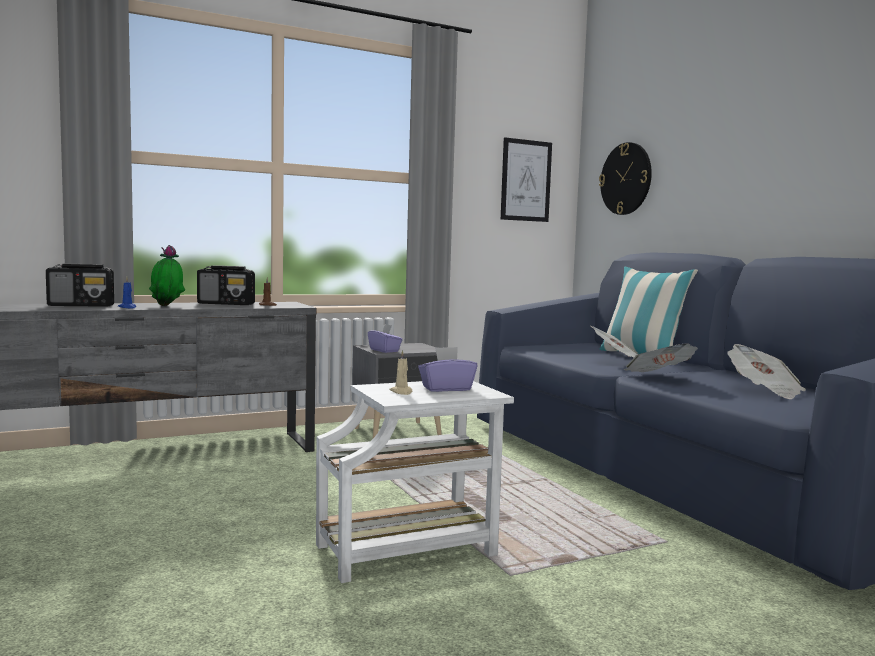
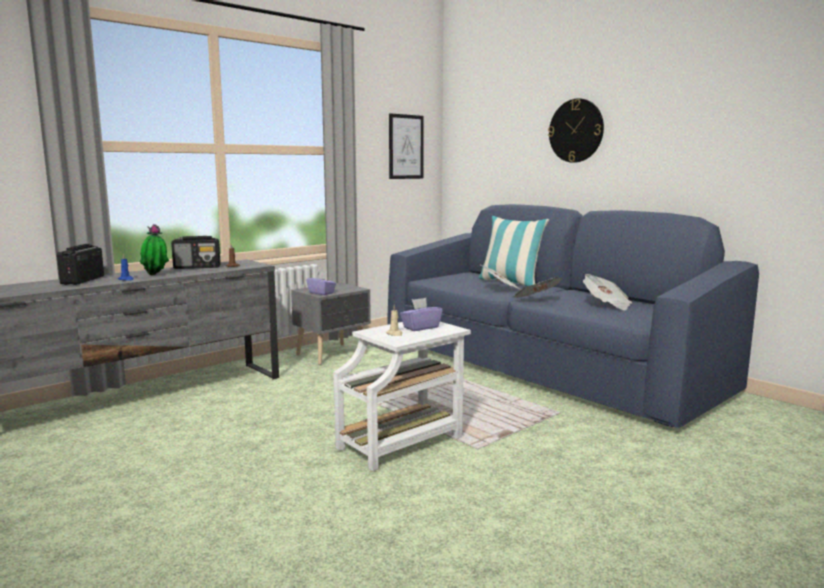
camera: 15 degrees left, 5 degrees up
(82, 305) = (82, 280): radio -> radio turned 120 degrees clockwise
(626, 179) = (483, 146): wall clock -> wall clock (576, 130)

